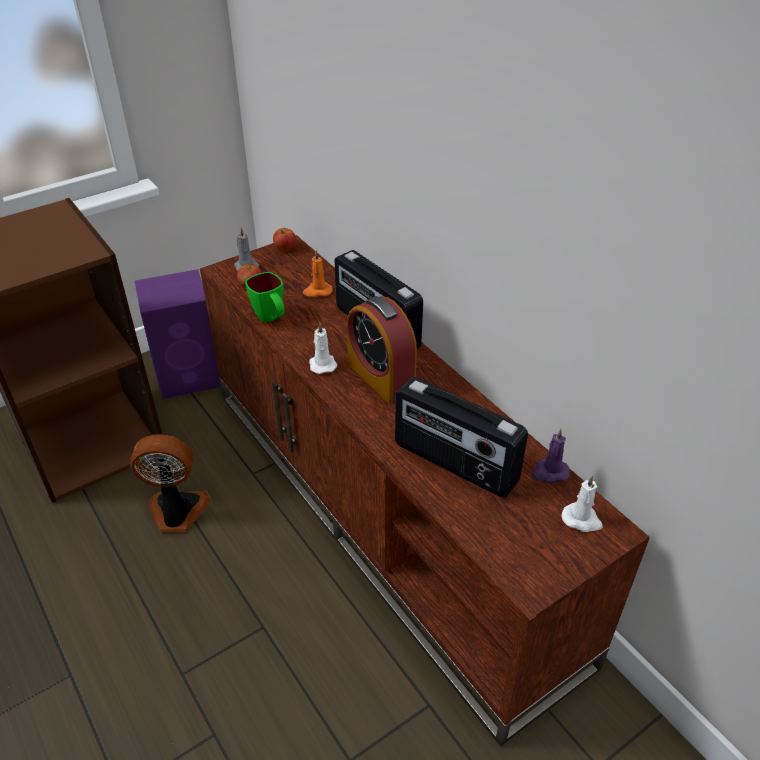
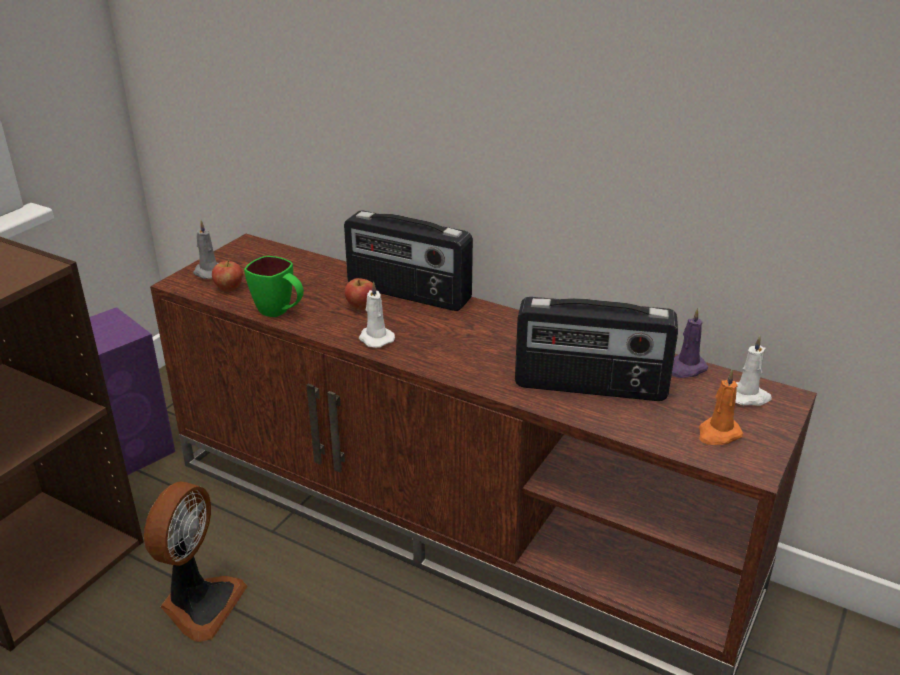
camera: 25 degrees left, 10 degrees down
(177, 512) = (199, 604): fan -> fan turned 135 degrees clockwise
(285, 248) = (243, 247): apple -> apple (361, 306)
(317, 291) = (314, 277): orange candle -> orange candle (718, 434)
(381, 377) = (450, 334): alarm clock -> none

